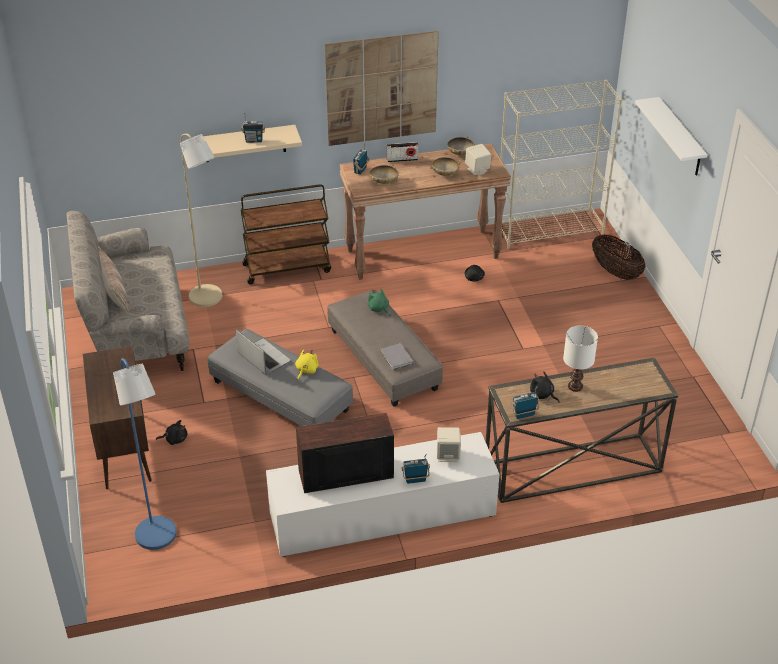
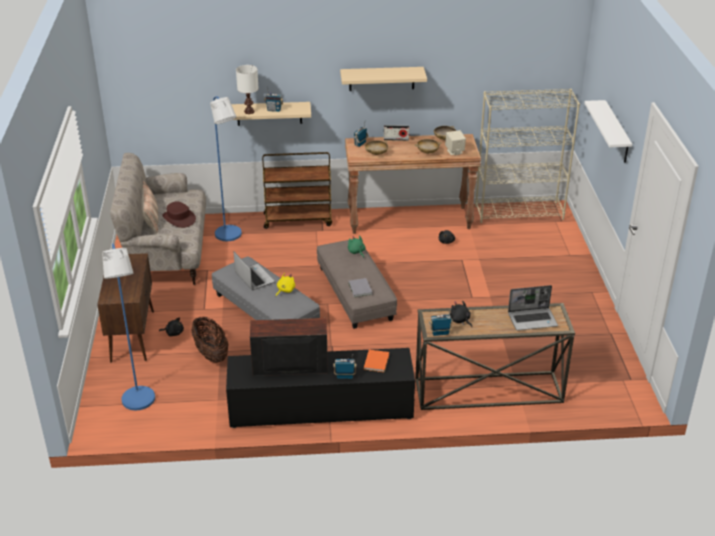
camera: 10 degrees right, 5 degrees down
(150, 289) = (179, 218): none -> brown hat
(209, 300) = (230, 236): beige floor lamp -> blue floor lamp
(381, 517) = (320, 408): white tv stand -> black tv stand
(382, 88) = (381, 78): picture -> beige shelf
(448, 455) = (377, 361): beige speaker -> orange book
(574, 386) = (489, 317): white table lamp -> white table lamp (249, 111)
(615, 272) = (566, 248): basket -> basket (211, 353)
(626, 384) = (533, 319): none -> laptop

